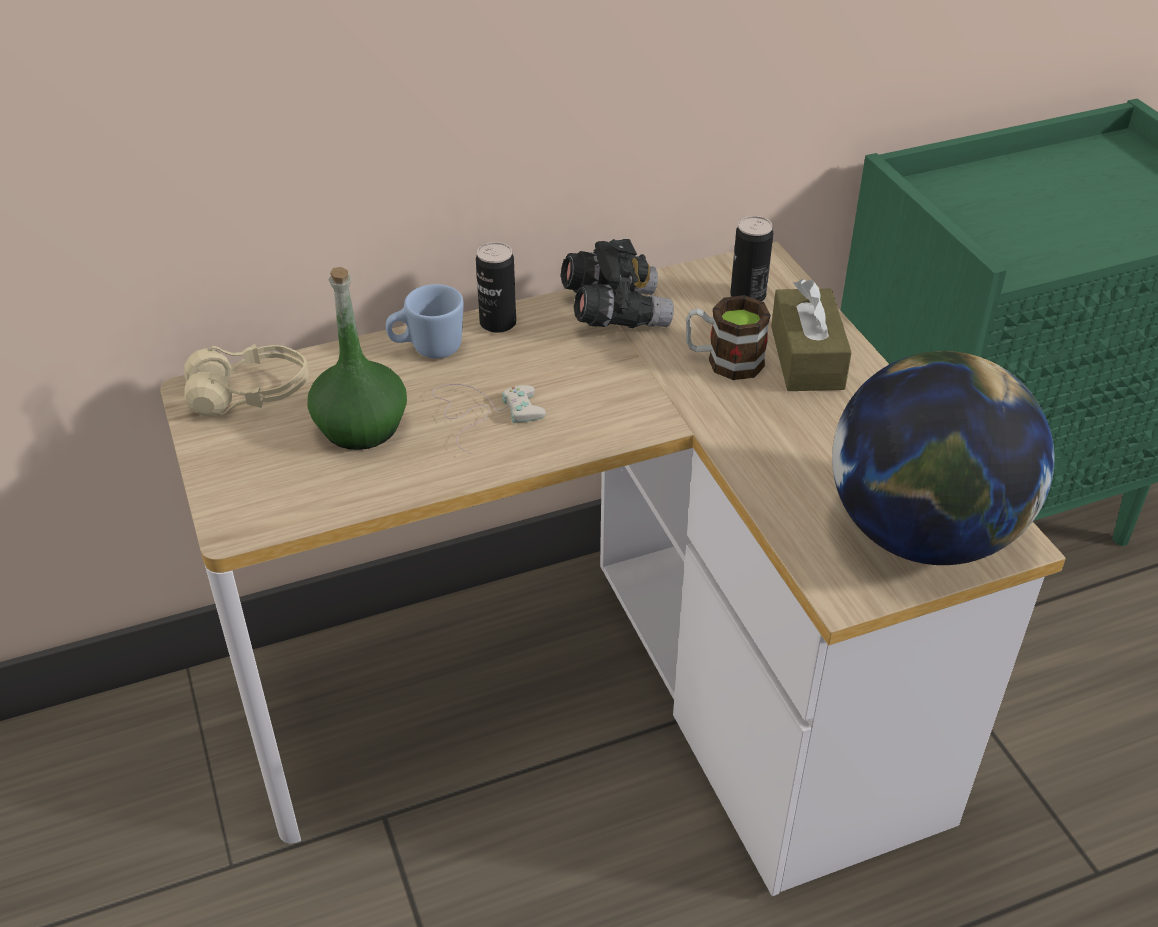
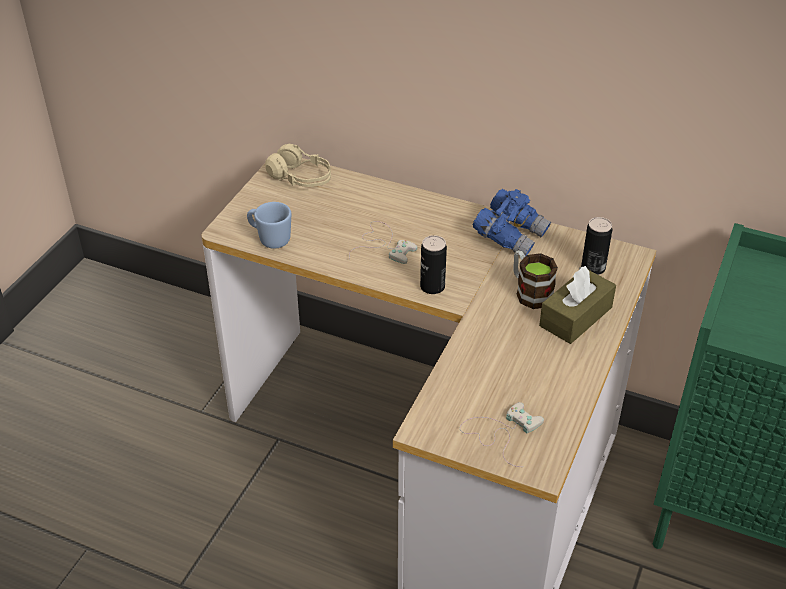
camera: 45 degrees right, 0 degrees up
(361, 426) = (325, 219): green bottle -> none
(427, 349) = (399, 202): blue mug -> blue mug (270, 239)
(498, 323) = (447, 208): can -> can (432, 287)
(614, 313) = (510, 236): black binoculars -> blue binoculars
(921, 533) = (501, 432): globe -> white game controller

